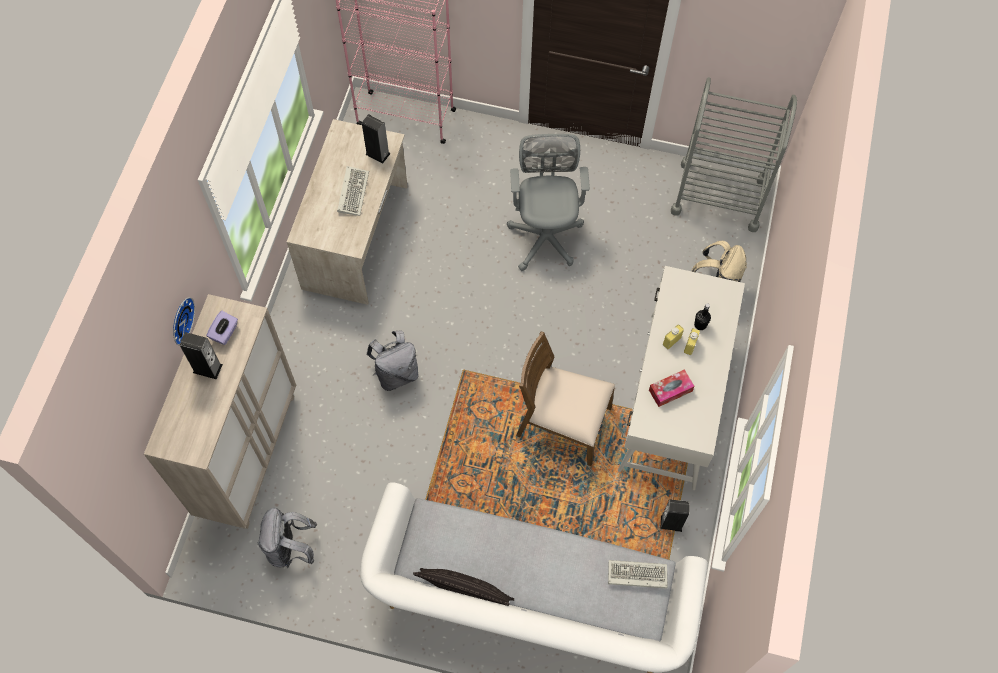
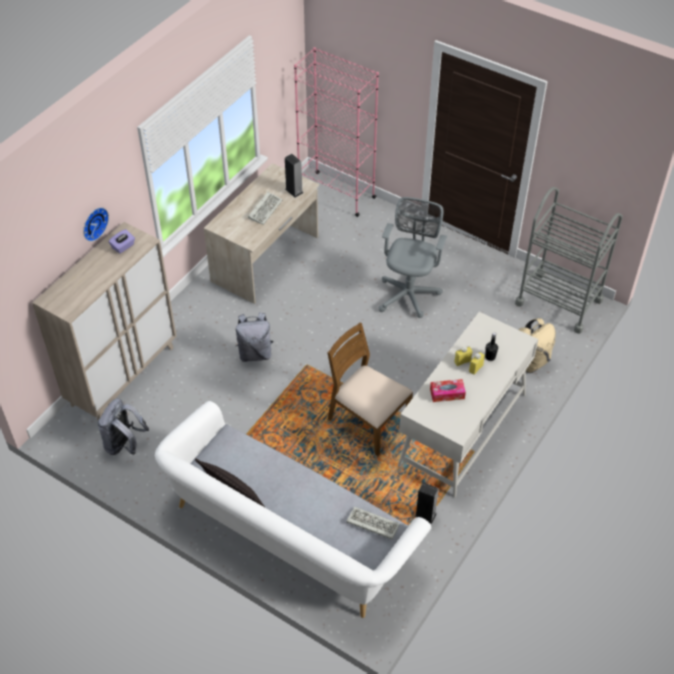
camera: 20 degrees right, 15 degrees down
(207, 368) = (101, 264): speaker -> none

